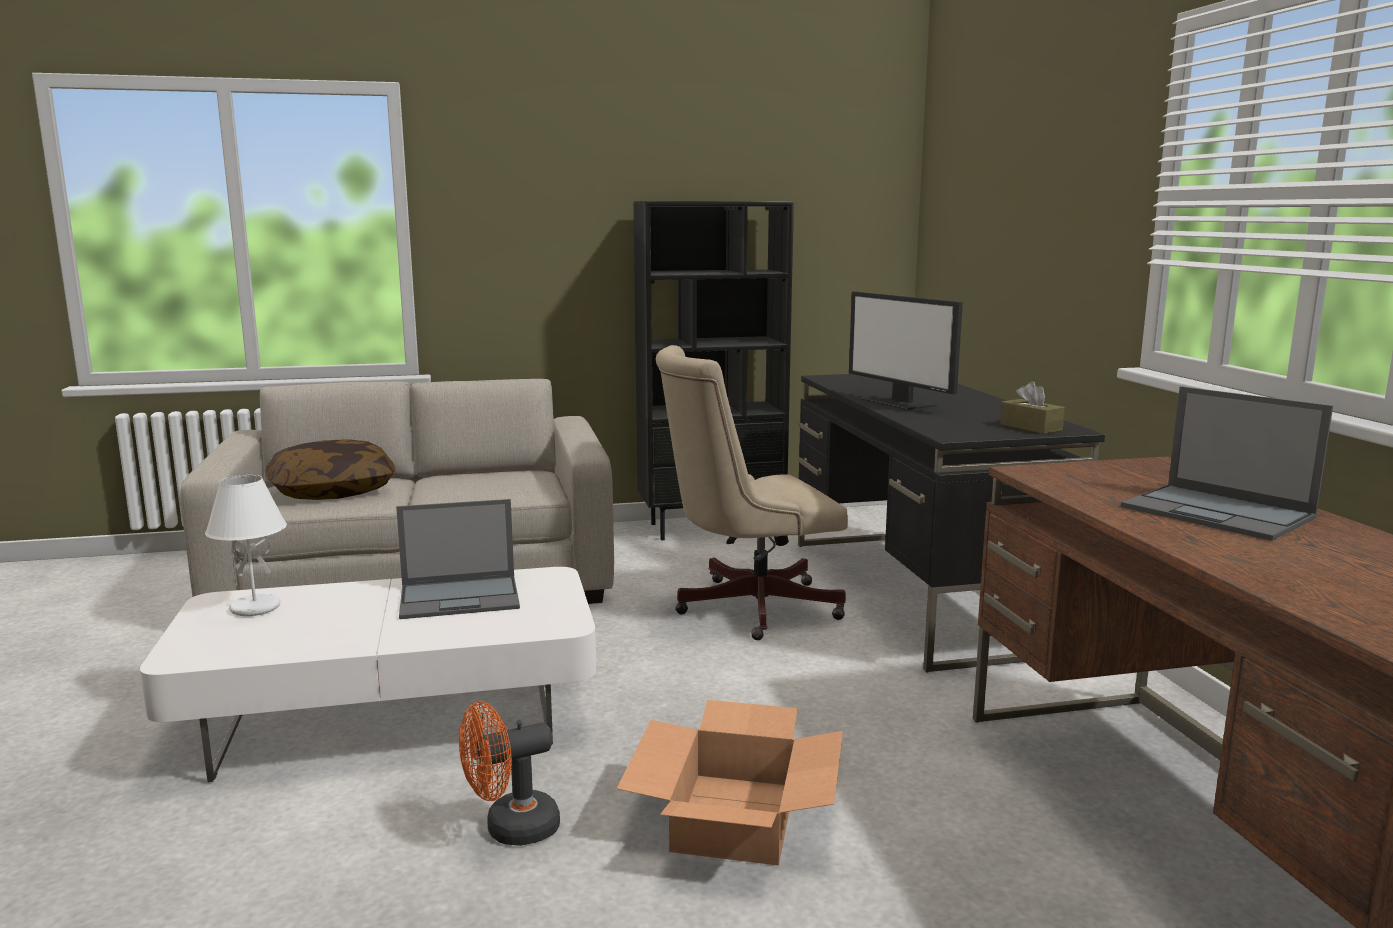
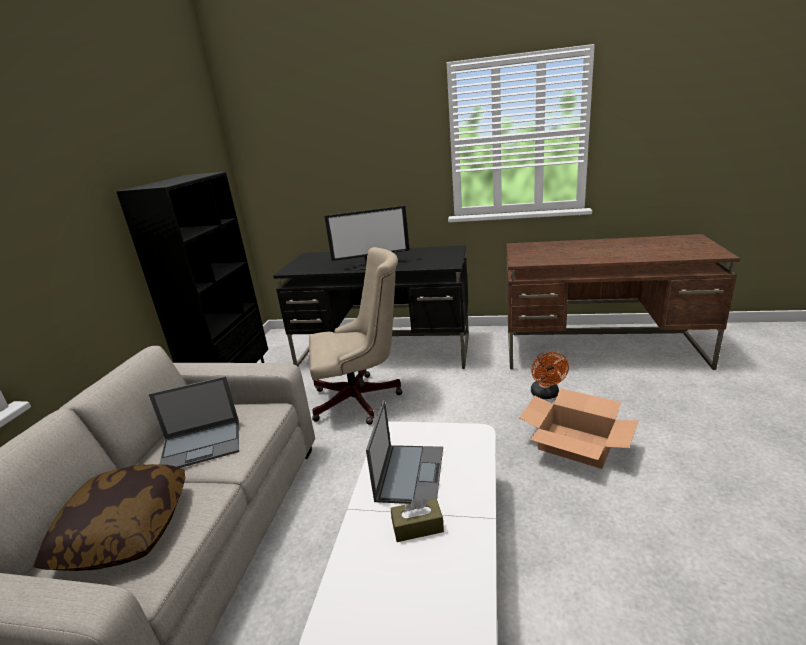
camera: 65 degrees left, 10 degrees up
(254, 608) = (367, 601): white table lamp -> none
(511, 829) = (577, 522): orange fan -> orange fan (546, 395)
(747, 607) = (362, 400): beige office chair -> beige office chair turned 105 degrees counterclockwise
(1030, 427) = (446, 252): brown tissue box -> brown tissue box (417, 527)
(1219, 513) = (586, 249): laptop -> laptop (202, 445)

